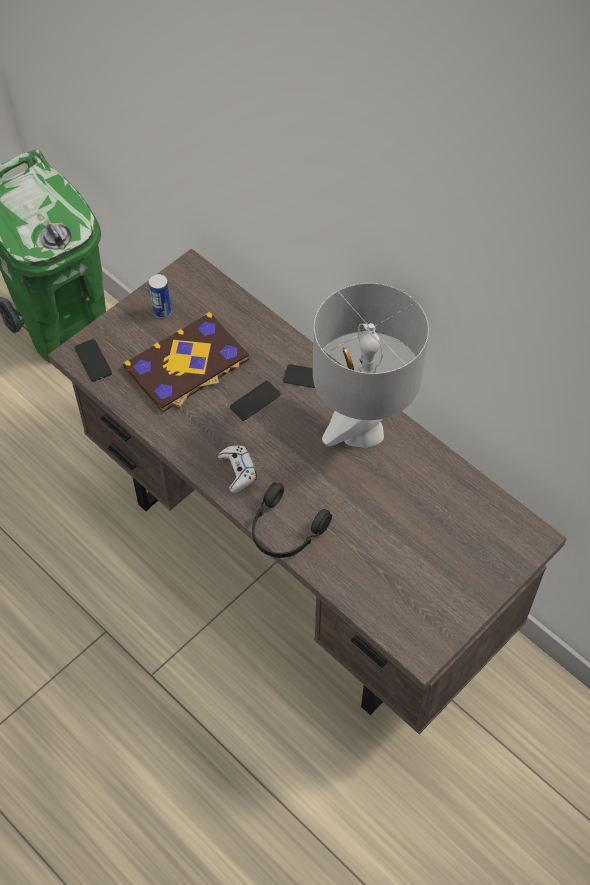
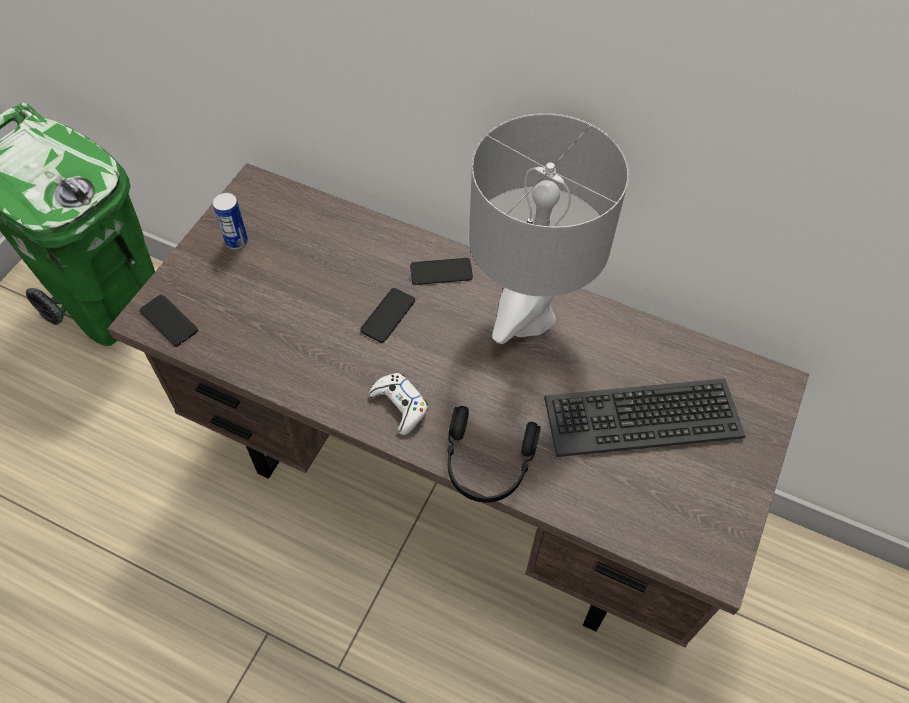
camera: 20 degrees left, 0 degrees up
(187, 365) = (290, 295): book -> none
(417, 531) = (642, 416): none -> keyboard

